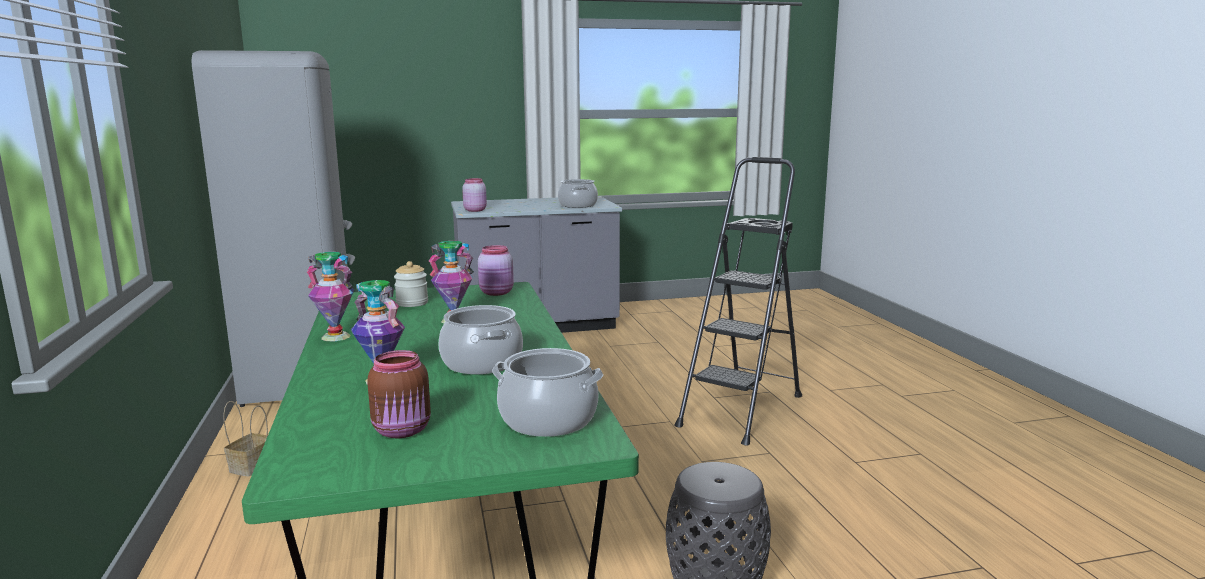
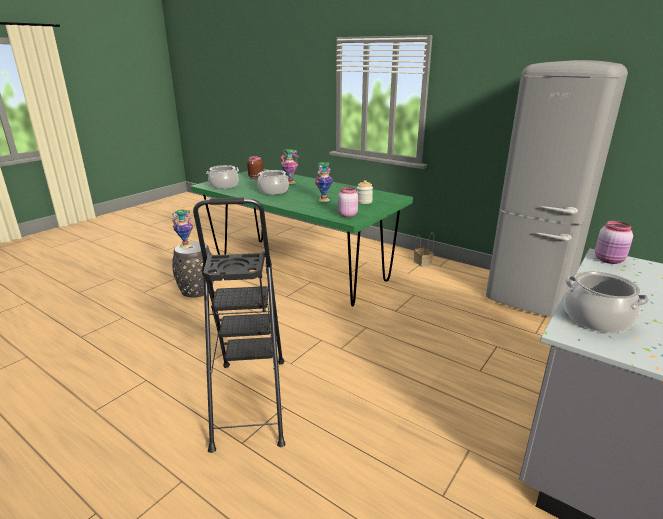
camera: 140 degrees right, 10 degrees up
(336, 336) = (343, 187): vase -> vase (185, 246)

